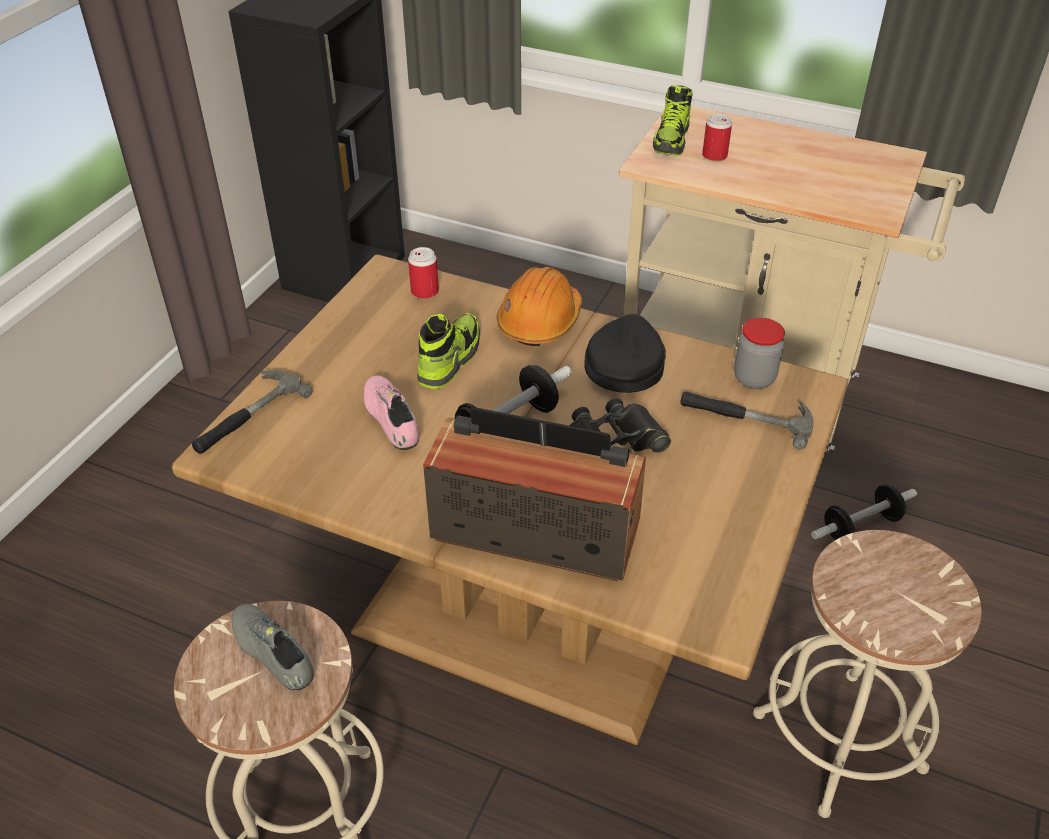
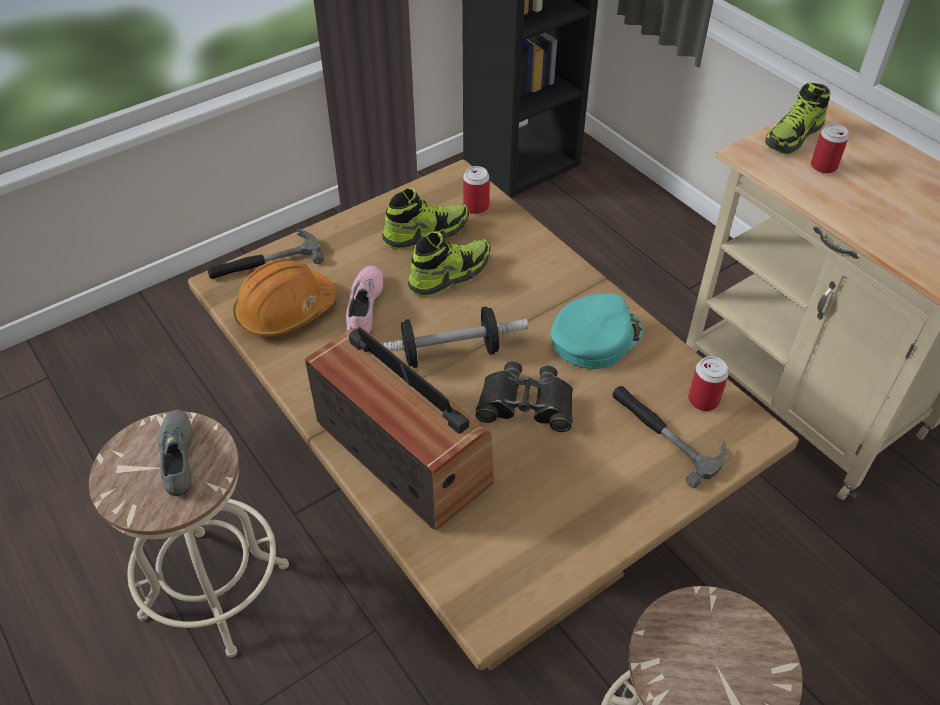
camera: 30 degrees right, 5 degrees up
(395, 331) = (426, 233): none -> shoe
(540, 321) = (550, 269): orange hard hat -> orange hard hat (285, 311)
(625, 363) = (595, 336): black cap -> turquoise cap
(754, 378) = (703, 400): jar -> can
(860, 526) = (834, 582): dumbbell -> none

